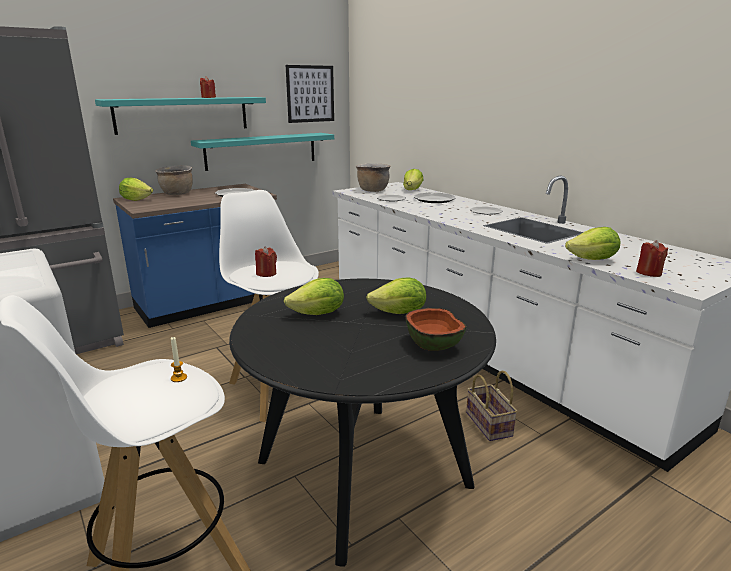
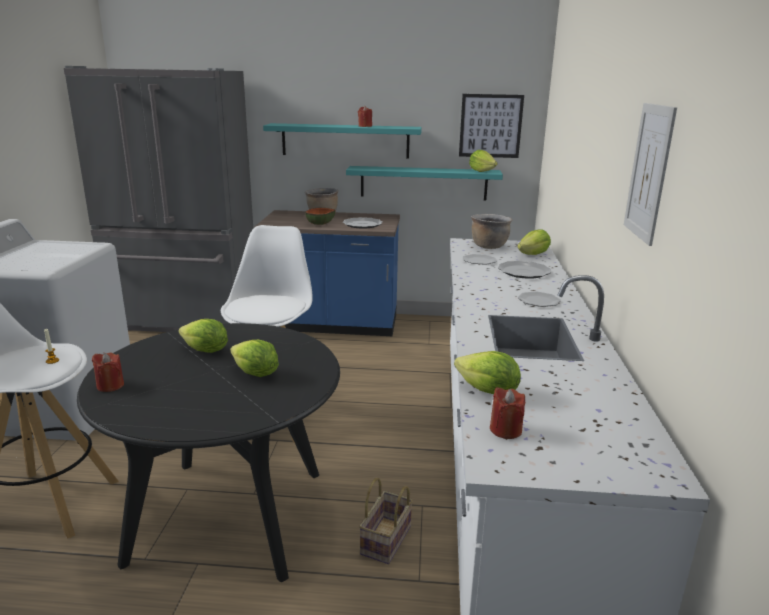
camera: 40 degrees right, 0 degrees up
(136, 199) = (284, 214): lettuce -> lettuce (481, 171)
(266, 273) = (255, 305): red candle -> red candle (110, 385)
(434, 345) = (214, 410): bowl -> bowl (320, 224)
(597, 94) = (649, 172): none -> picture

